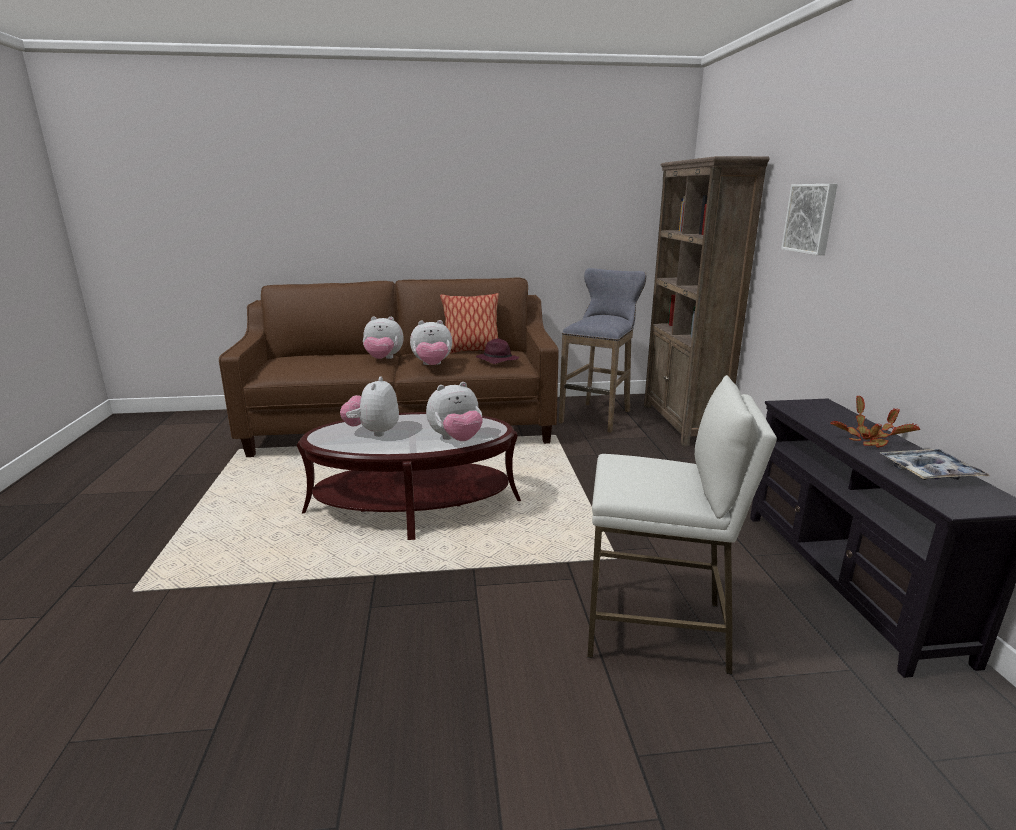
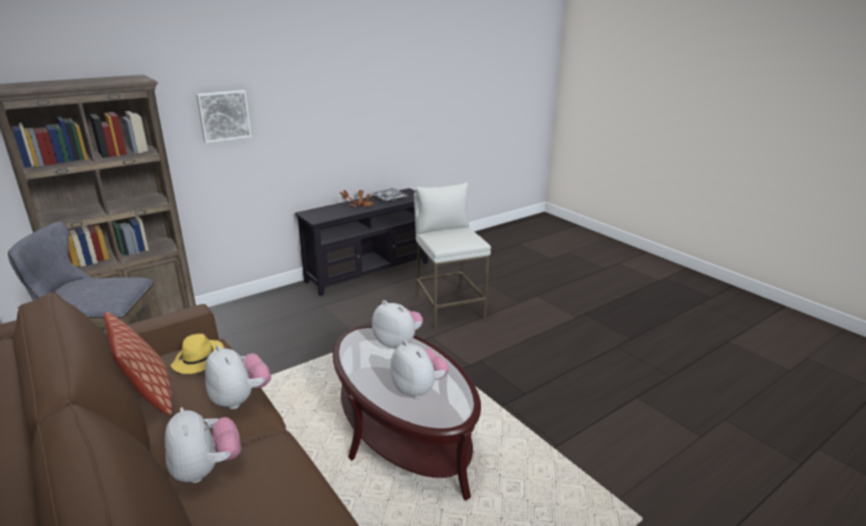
camera: 120 degrees left, 5 degrees up
(373, 432) = (418, 389): plush toy -> plush toy turned 105 degrees counterclockwise
(496, 360) = (199, 360): purple hat -> yellow hat

